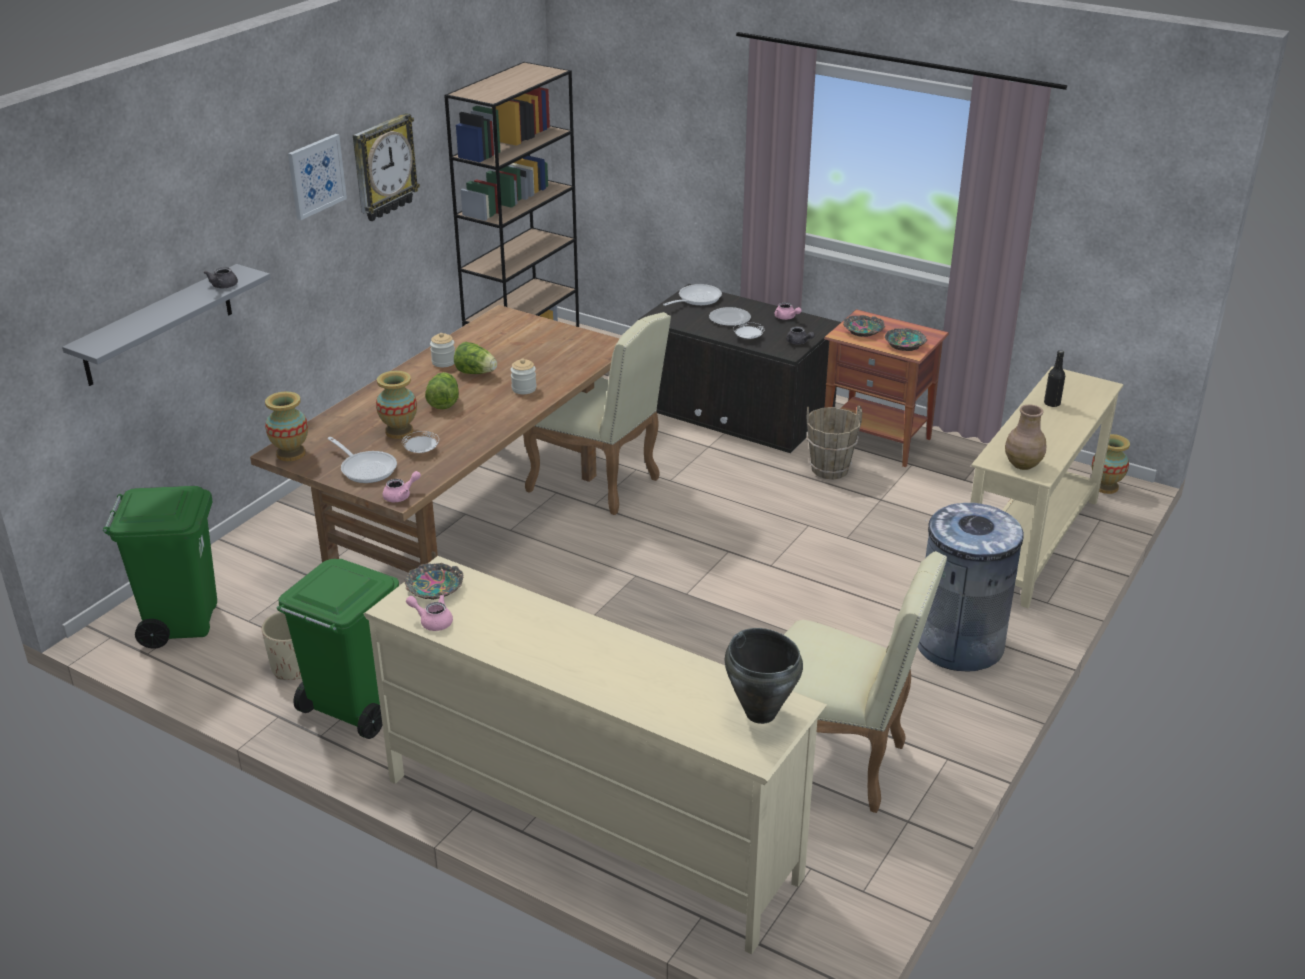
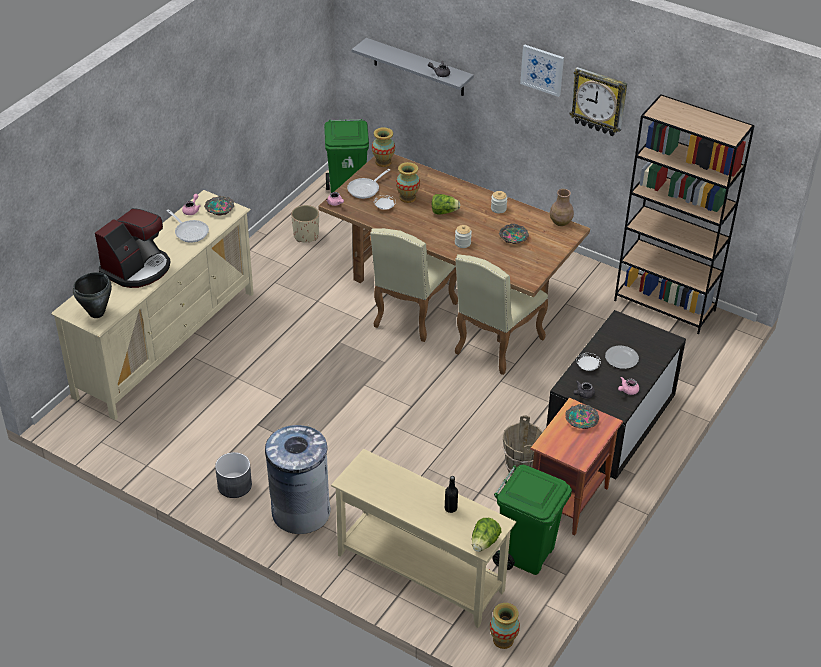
camera: 90 degrees right, 10 degrees up
(353, 708) = (269, 258): green trash can -> green trash can (526, 554)
(476, 373) = (484, 222): lettuce -> lettuce (484, 543)
(619, 674) = (137, 268): none -> coffee machine
(696, 299) = (655, 341): frying pan -> frying pan (190, 232)
(832, 762) = (198, 439): beige chair -> beige chair (411, 315)
(905, 344) = (559, 442): bowl -> bowl (513, 237)
(925, 713) = (234, 485): none -> grey planter
(1023, 464) = (361, 475): brown vase -> brown vase (561, 222)

